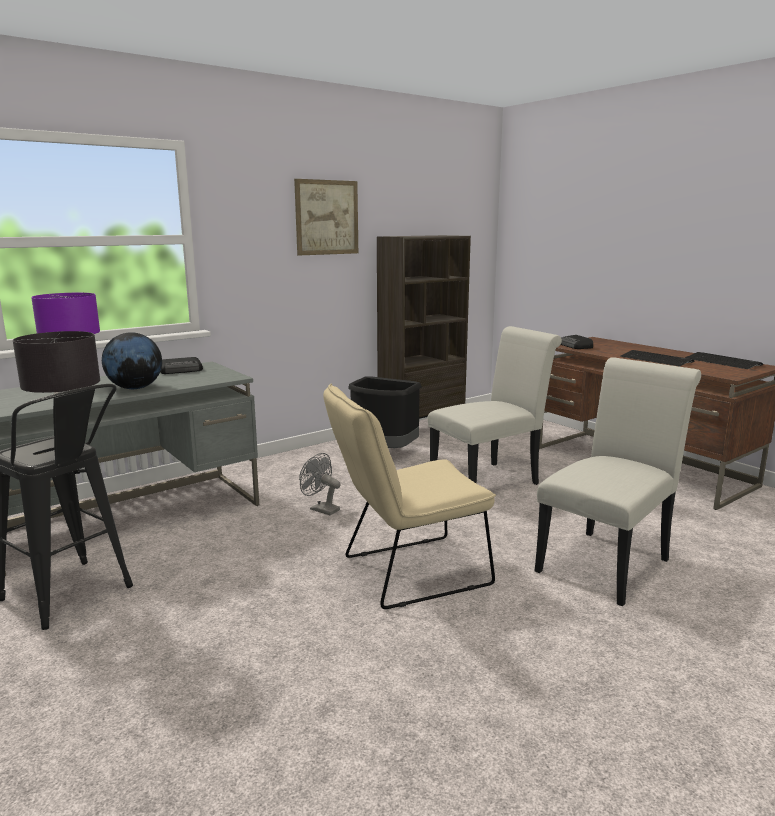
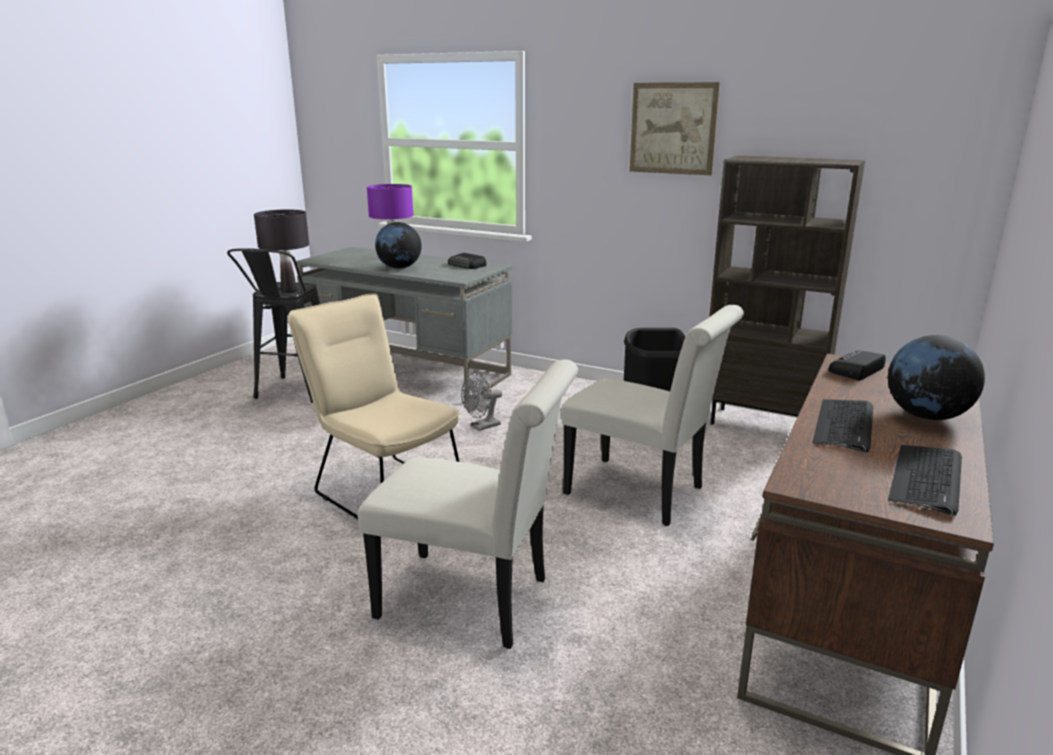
camera: 65 degrees right, 5 degrees up
(320, 509) = (482, 427): grey fan -> grey fan turned 135 degrees counterclockwise
(646, 350) = (926, 416): none -> globe

